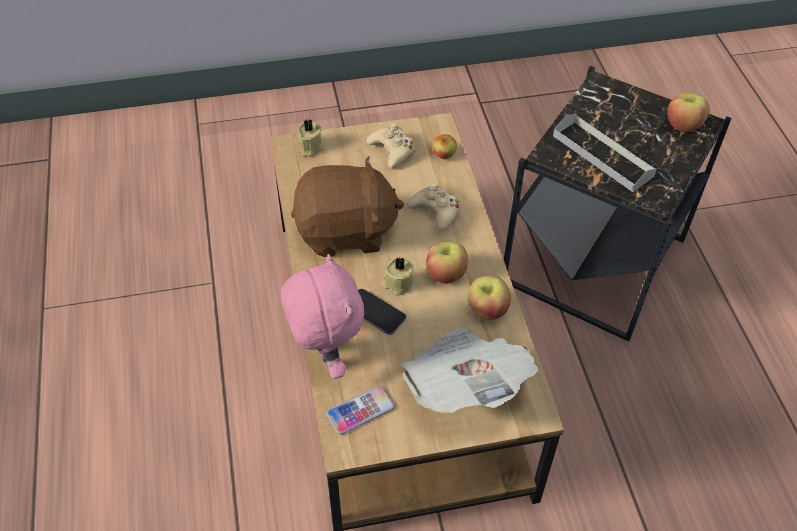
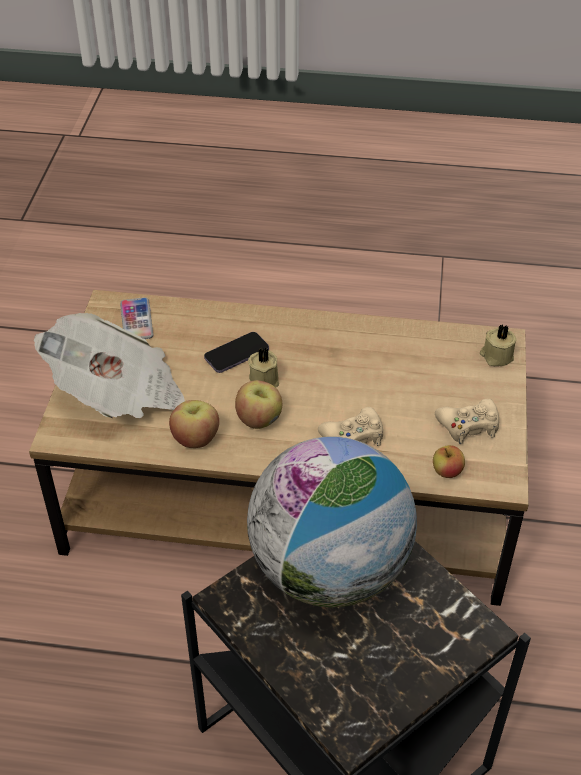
camera: 110 degrees right, 5 degrees down
(326, 357) = (204, 311): pink plush toy -> none
(346, 232) = (353, 357): brown plush toy -> none
(602, 155) = (329, 569): grey tray -> globe
(683, 125) = (355, 702): apple -> none

